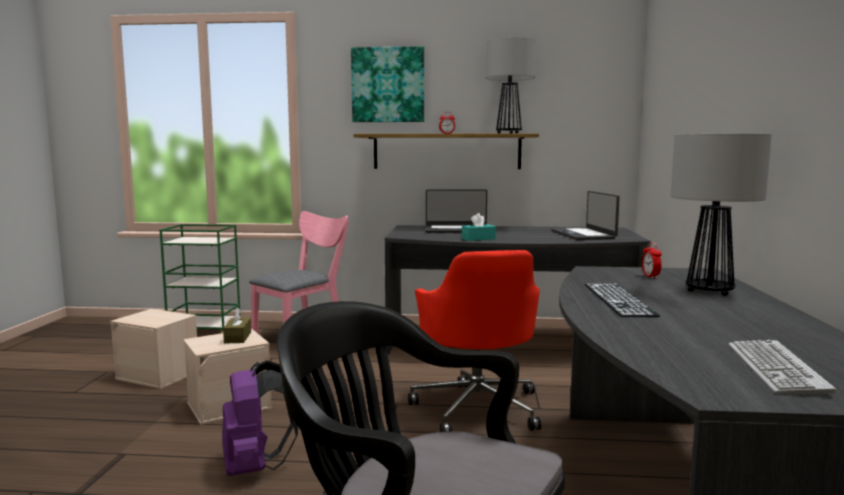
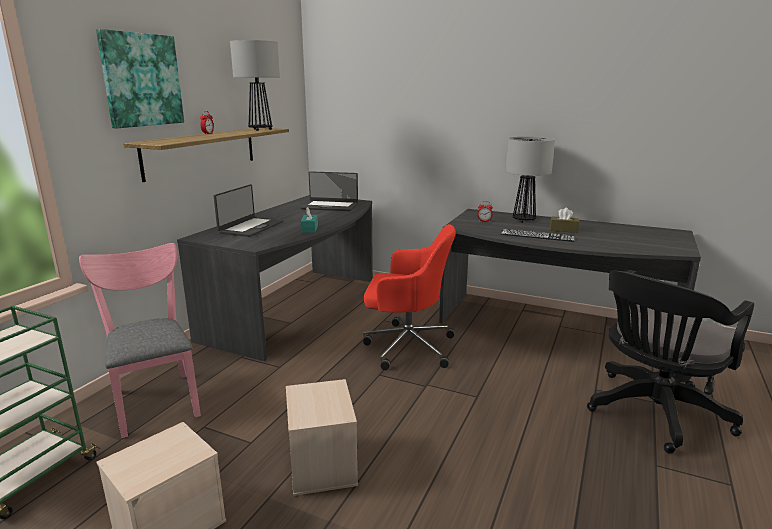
camera: 70 degrees left, 10 degrees up
(238, 337) = (314, 394): brown tissue box -> brown tissue box (563, 230)
(255, 467) = (461, 454): purple backpack -> none
(775, 368) = (650, 239): keyboard -> none

